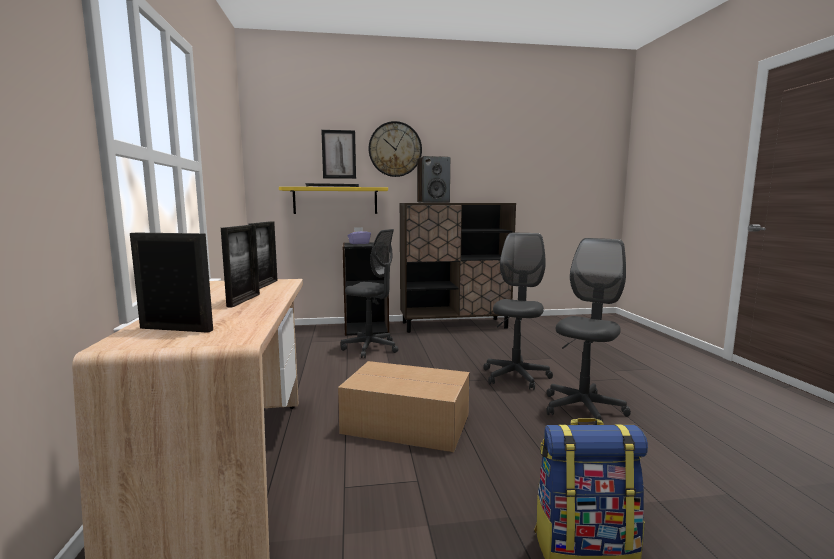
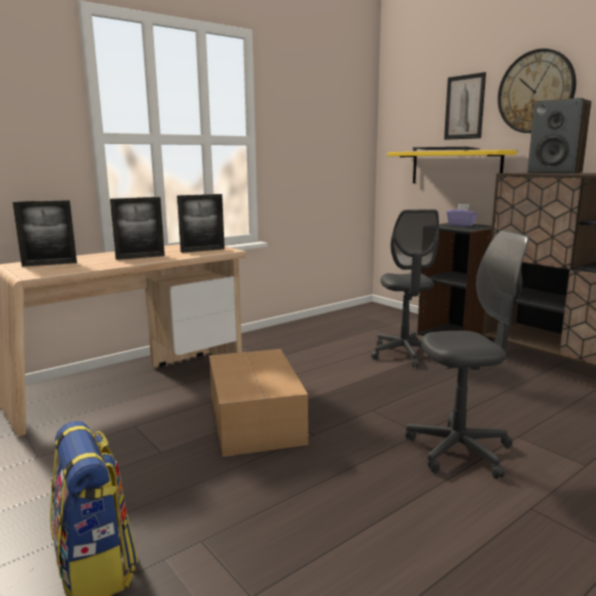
camera: 60 degrees right, 5 degrees up
(176, 329) = (49, 264): picture frame -> picture frame turned 90 degrees clockwise
(583, 409) = (422, 524): grey office chair -> none

